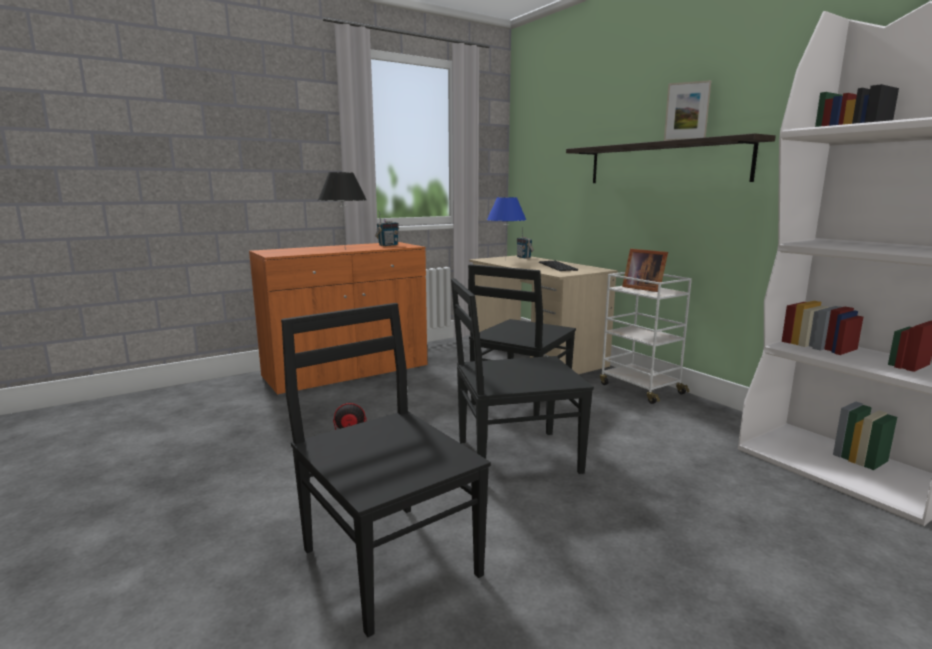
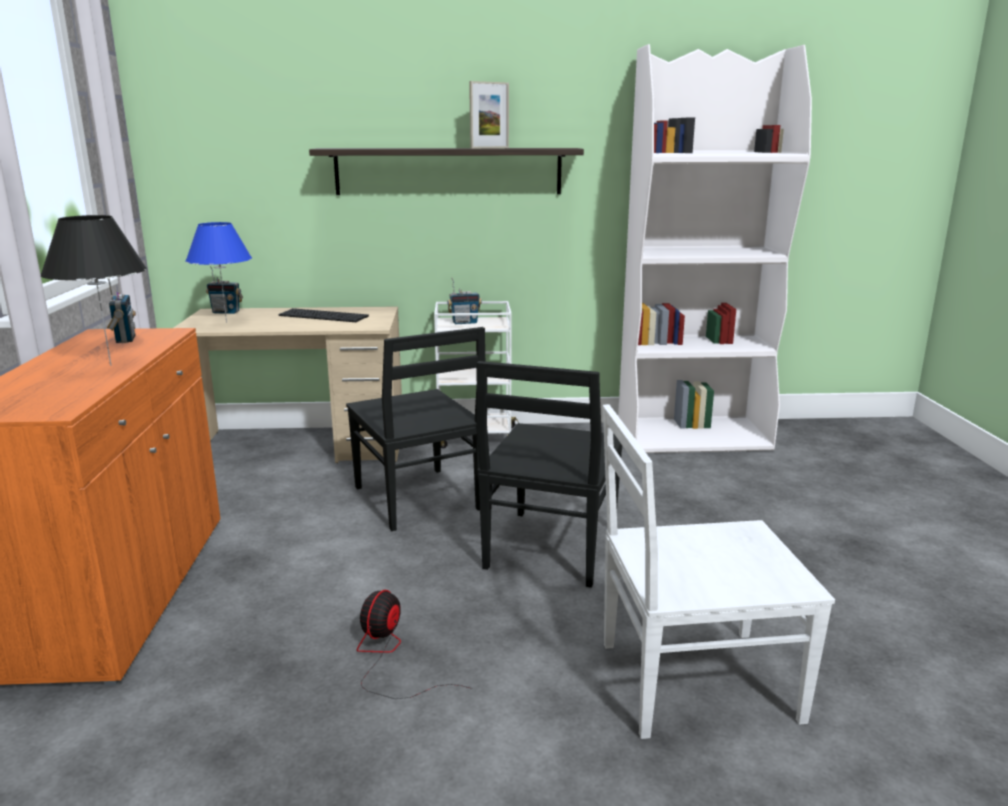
camera: 60 degrees left, 5 degrees up
(389, 559) = (692, 681): black chair -> white chair
(643, 288) = (464, 322): picture frame -> radio

